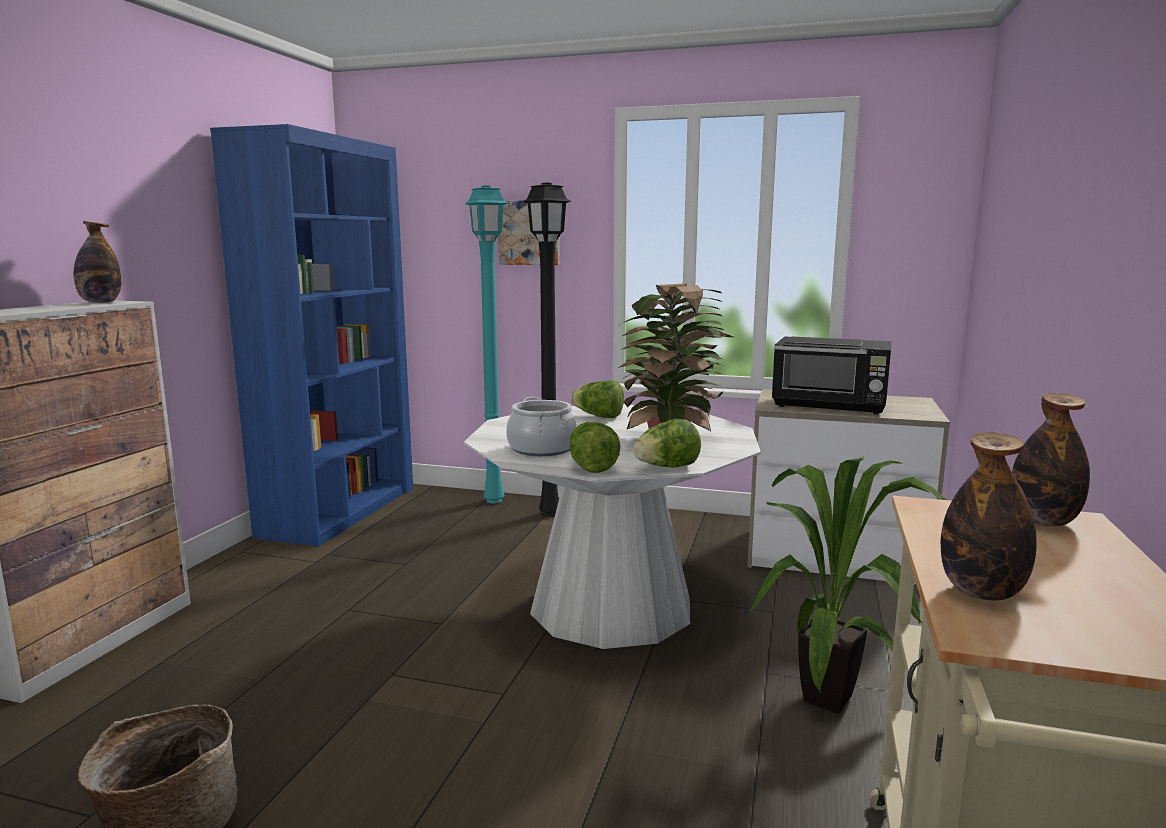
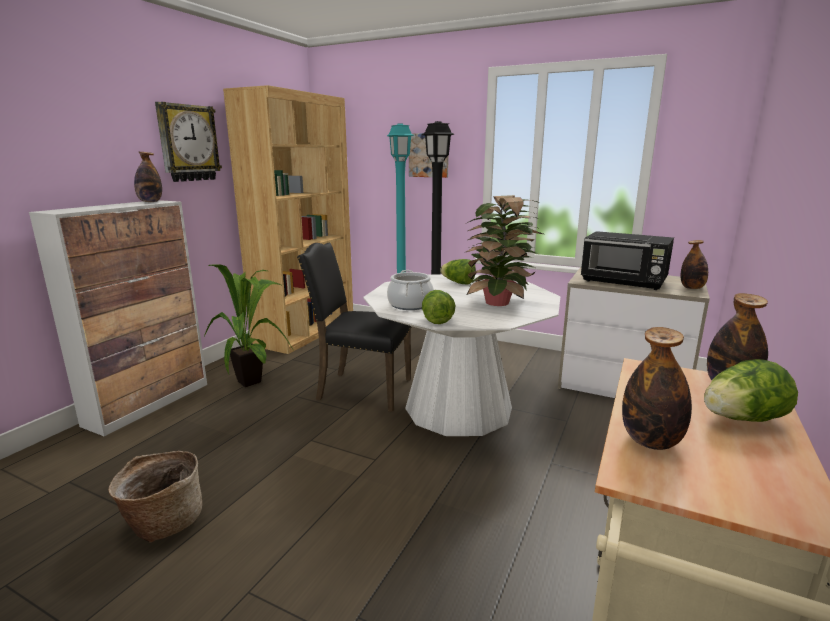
camera: 10 degrees right, 5 degrees up
(156, 210) = (188, 143): none -> wall clock
(340, 511) = (306, 332): blue bookcase -> brown bookcase
(454, 591) = (362, 389): none -> black chair
(667, 467) = (487, 323): lettuce -> lettuce (741, 419)
(831, 695) = (592, 483): potted plant -> potted plant (254, 381)
(922, 410) = (692, 288): none -> bottle

